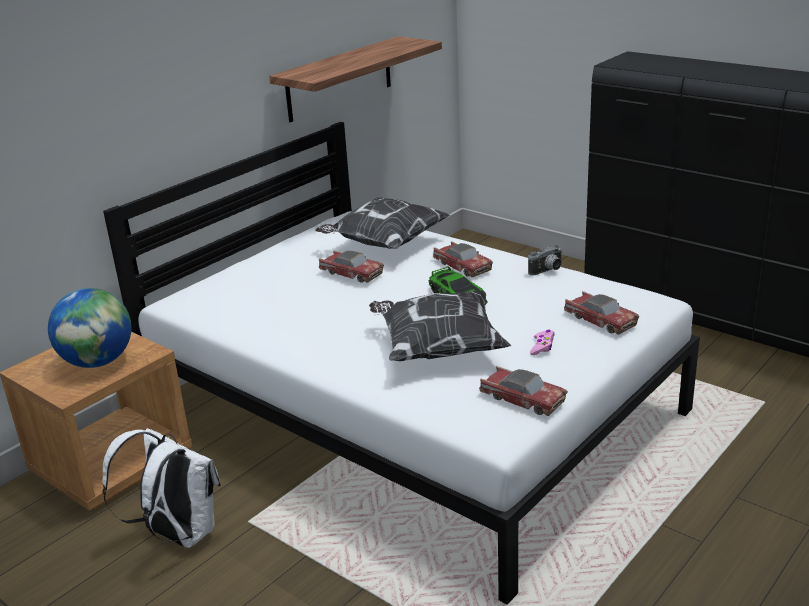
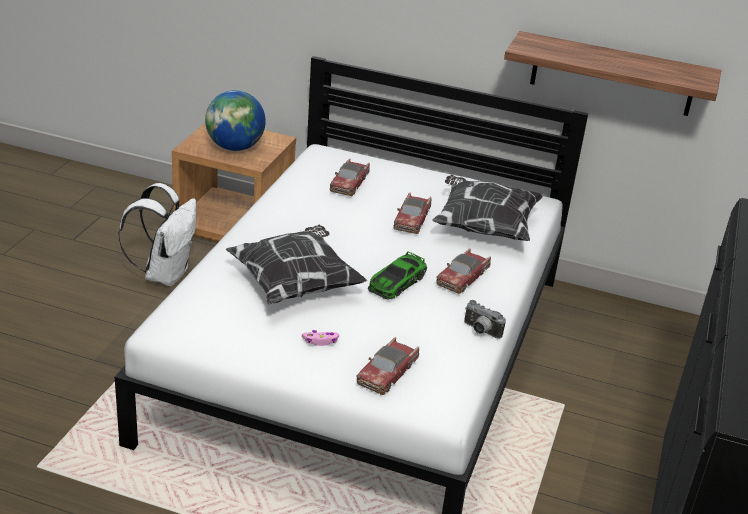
camera: 65 degrees right, 5 degrees up
(522, 399) = (224, 337): toy car -> toy car (349, 183)

